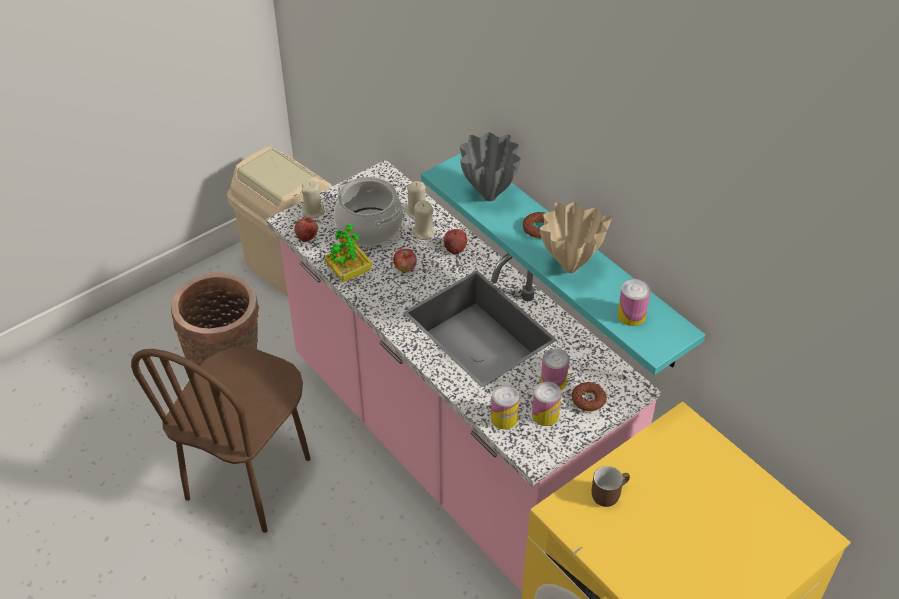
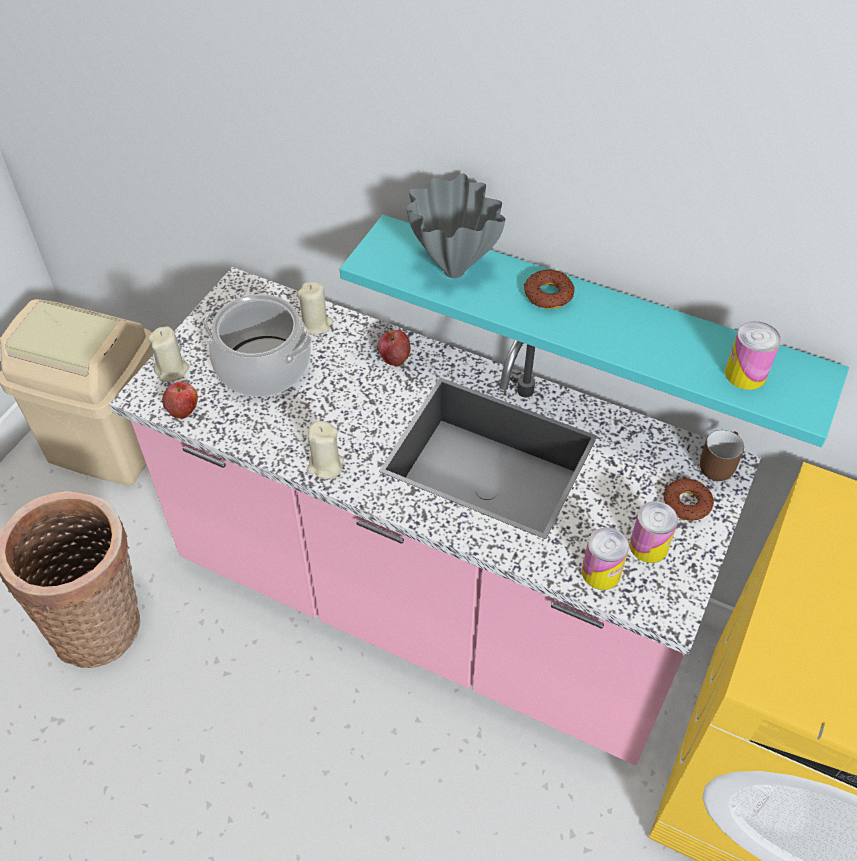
camera: 25 degrees left, 5 degrees up
(249, 479) = (197, 753): brown chair -> none
(349, 272) = (272, 440): potted plant -> none
(405, 267) = (344, 406): apple -> none
(423, 232) = (340, 350): beige candle -> beige candle (325, 465)
(553, 381) = (629, 495): can -> none
(569, 268) = (623, 336): beige vase -> none
(608, 493) = (803, 627): brown mug -> brown mug (716, 463)

